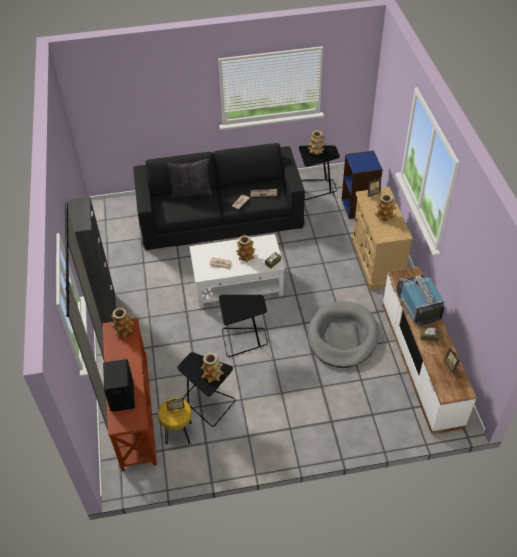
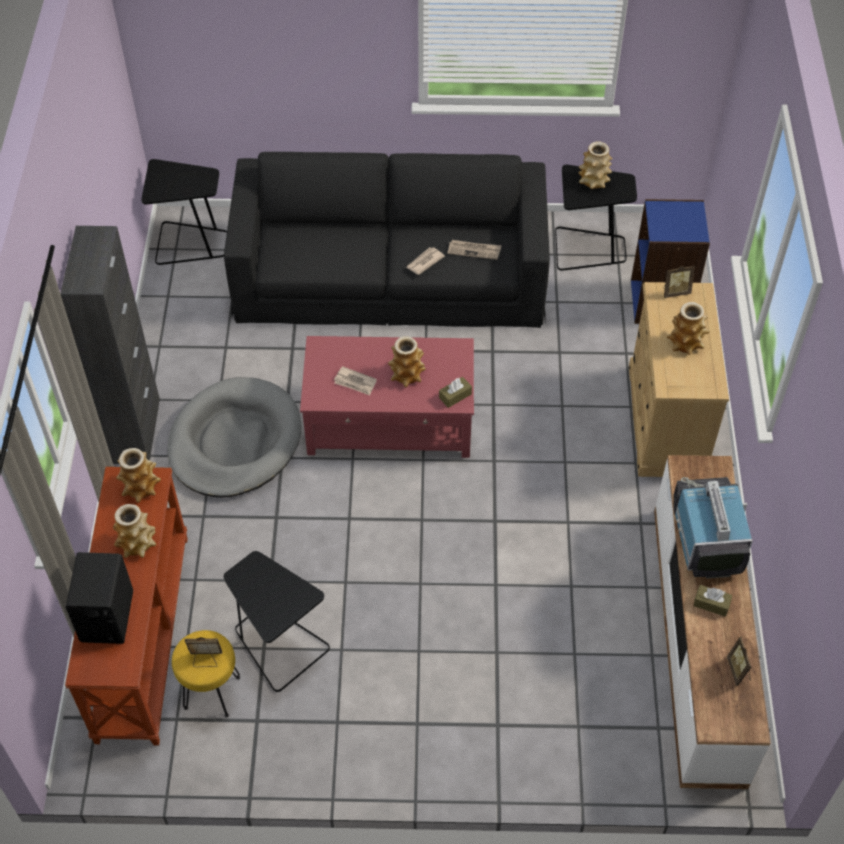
camera: 10 degrees right, 5 degrees up
(191, 193) = (337, 228): black pillow -> none
(212, 375) = (284, 603): vase -> vase (137, 544)
(238, 284) = (390, 420): white coffee table -> red coffee table
(243, 340) = (374, 533): black side table -> black side table (190, 244)
(342, 336) = (561, 561): grey dog bed -> grey dog bed (235, 442)

